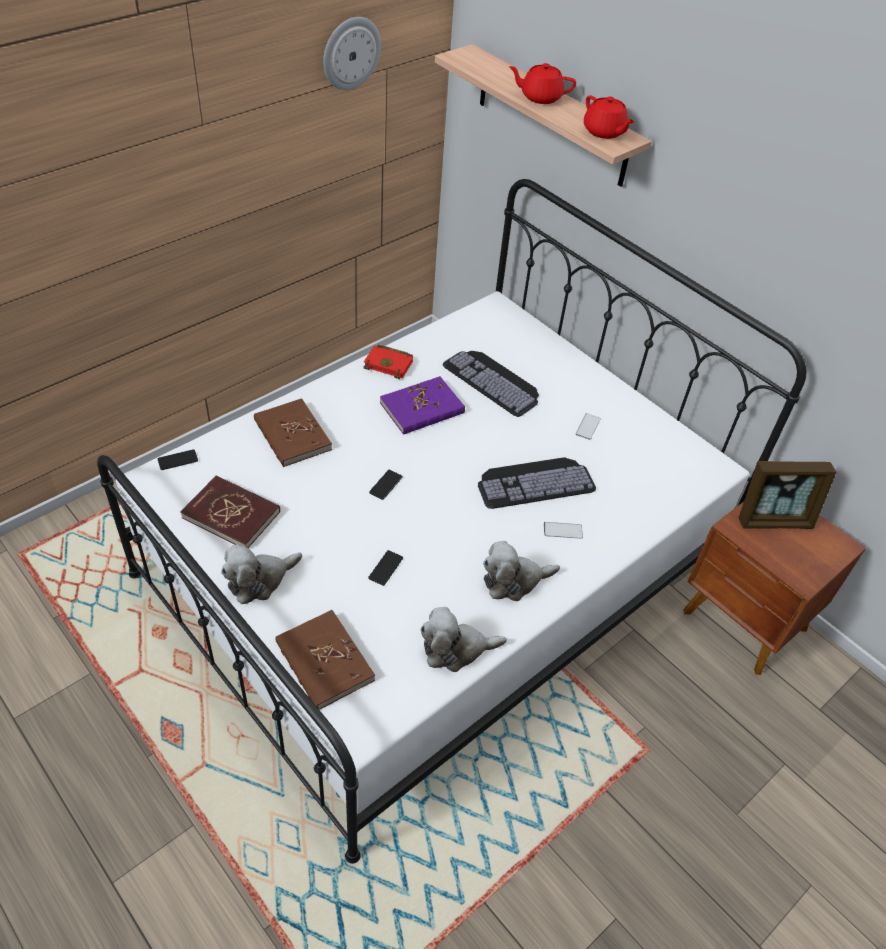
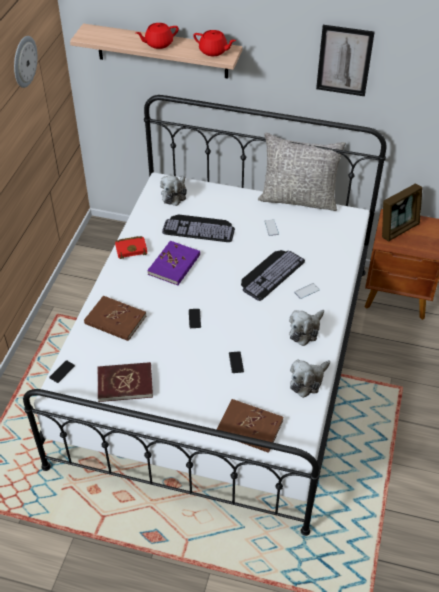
camera: 30 degrees left, 0 degrees up
(259, 580) = (176, 408): plush toy -> plush toy (174, 194)
(657, 409) = (298, 199): none -> grey pillow
(787, 214) = (344, 60): none -> picture

